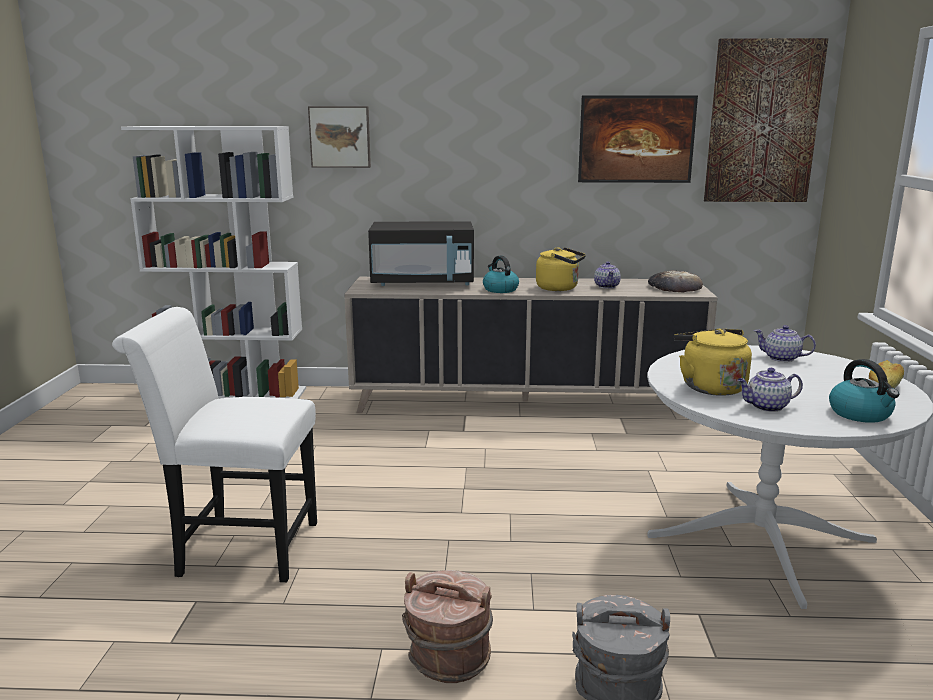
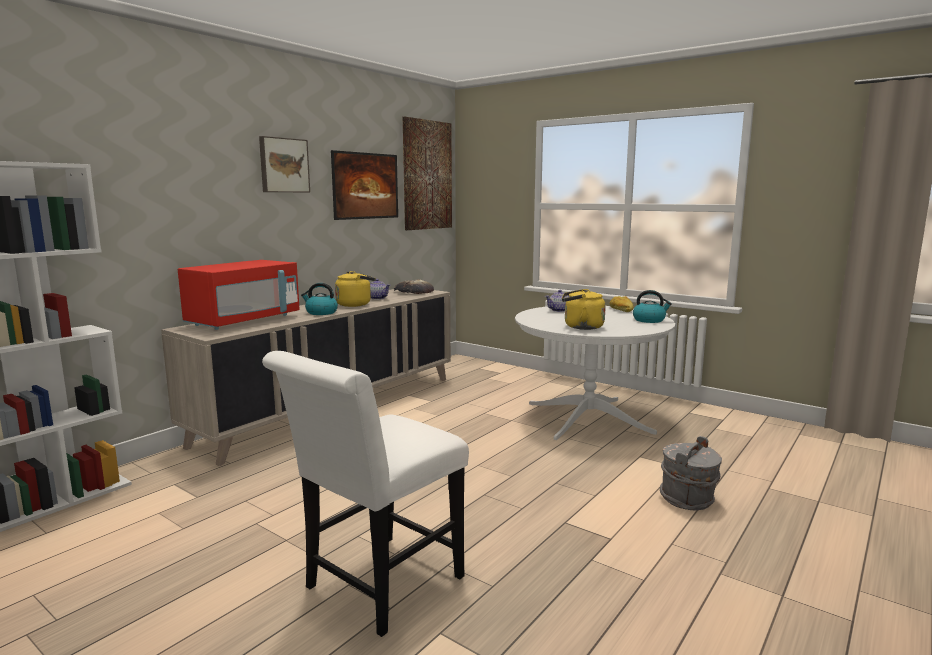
camera: 55 degrees left, 5 degrees down
(340, 137) = (128, 180): picture -> picture (283, 165)
(423, 283) = (244, 321): black microwave -> red microwave
(448, 659) = (623, 539): brown bucket -> none
(766, 407) = (622, 327): teapot -> none

